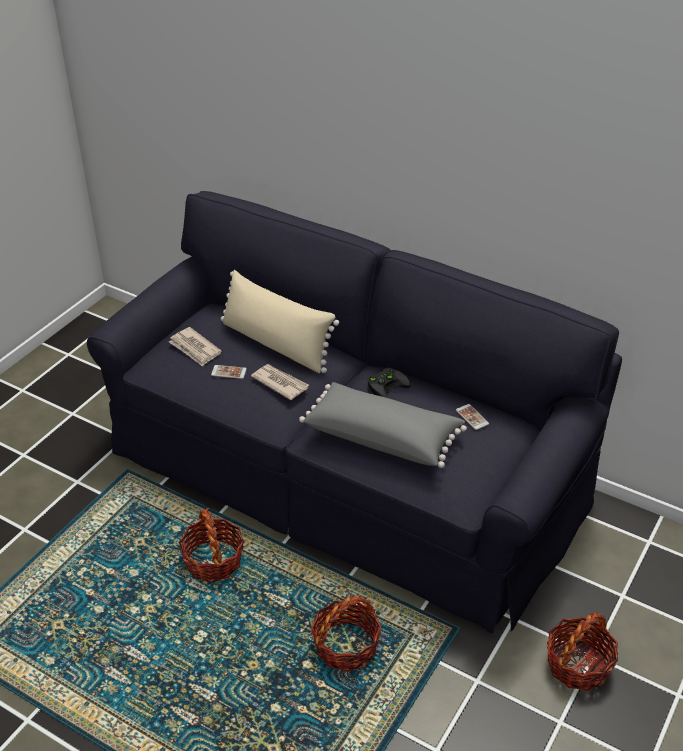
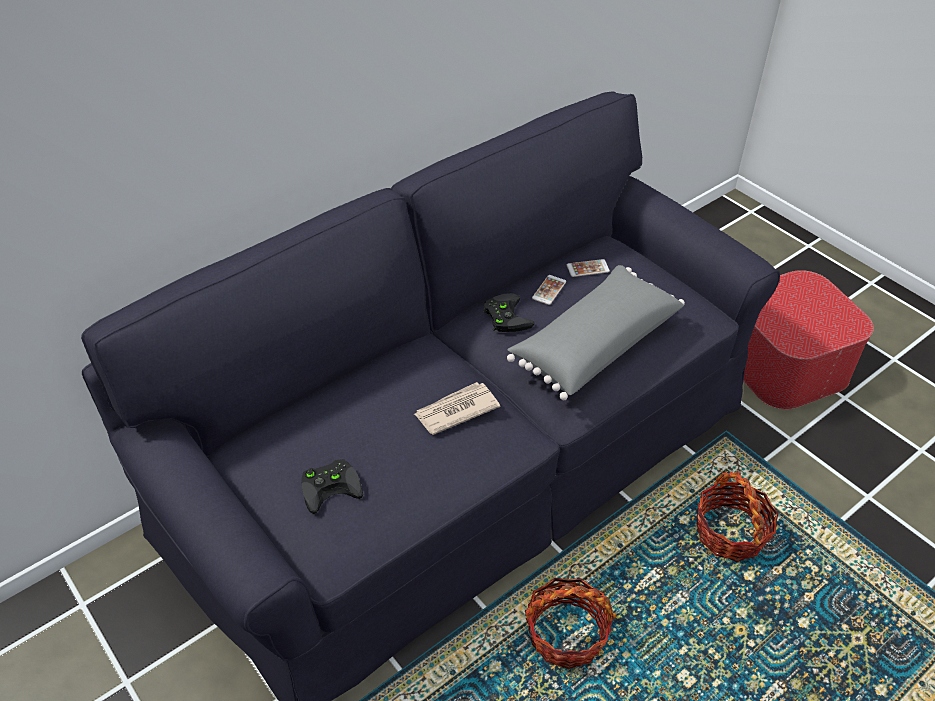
camera: 70 degrees left, 5 degrees up
(195, 349) = (332, 486): newspaper -> black game controller
(229, 372) = (406, 458): phone -> phone (549, 290)
(276, 344) = (368, 397): beige pillow -> none
(578, 665) = (784, 363): basket -> ottoman

